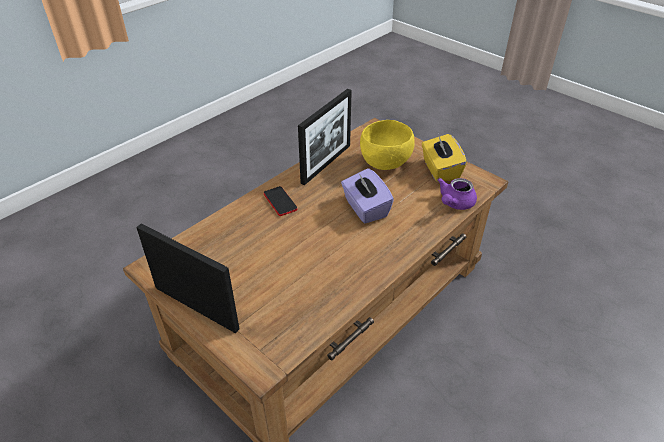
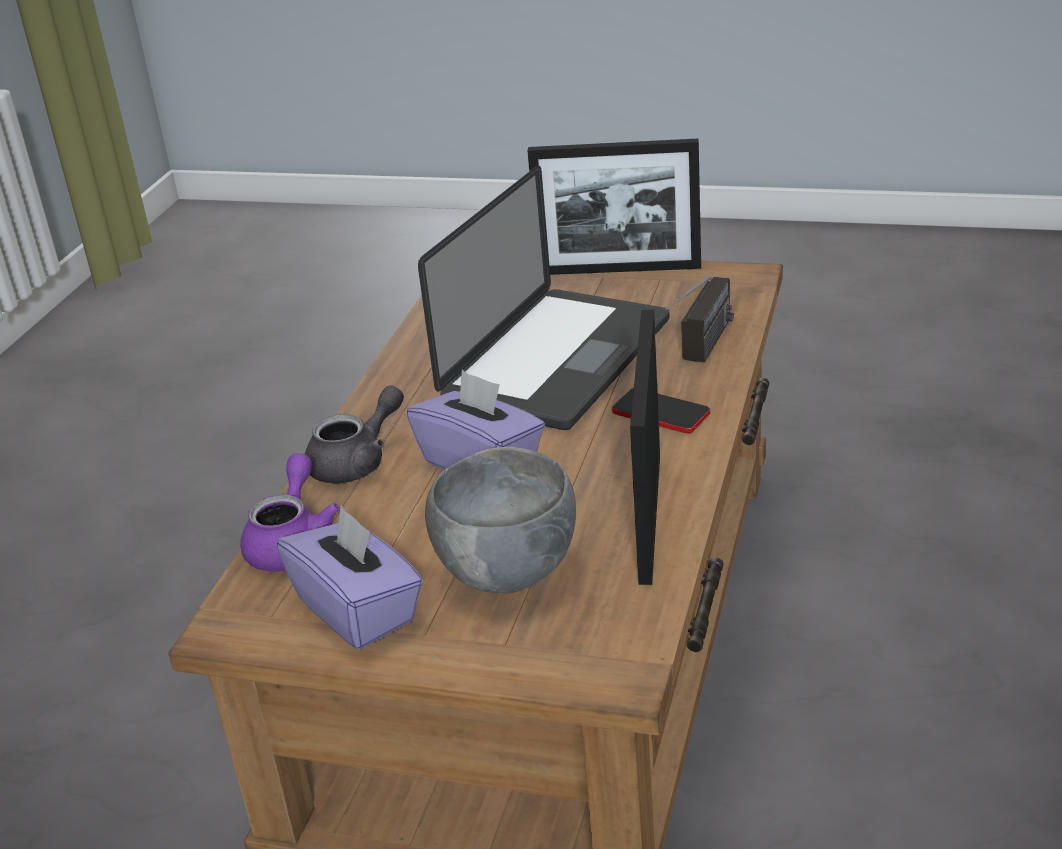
camera: 155 degrees right, 10 degrees down
(229, 225) = (702, 351): none -> radio
(291, 250) = (557, 361): none -> laptop
(386, 164) = (506, 573): yellow bowl -> grey bowl
(414, 231) = (358, 462): none -> grey teapot
(440, 170) = (358, 610): yellow tissue box -> purple tissue box

